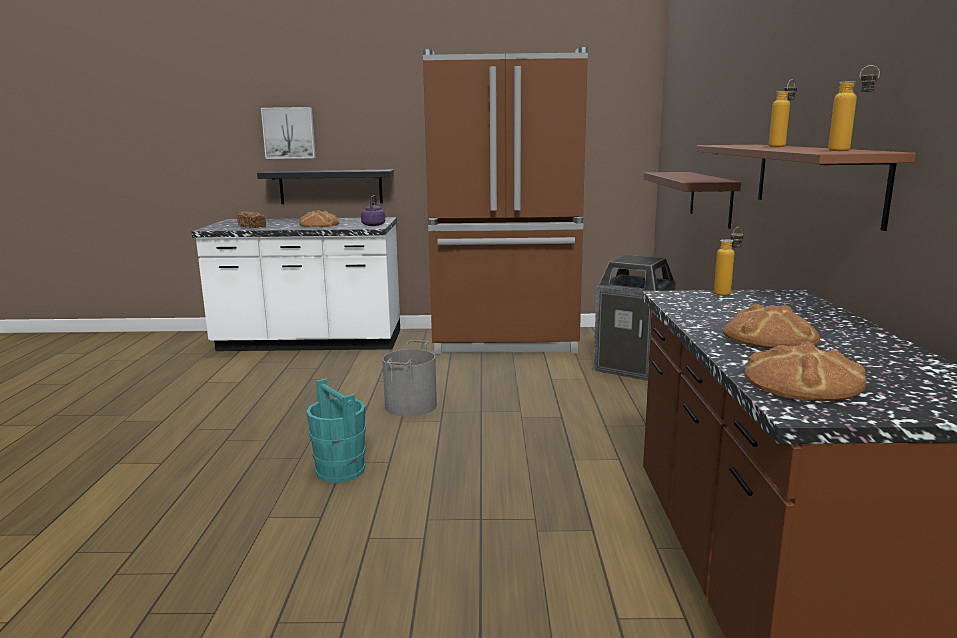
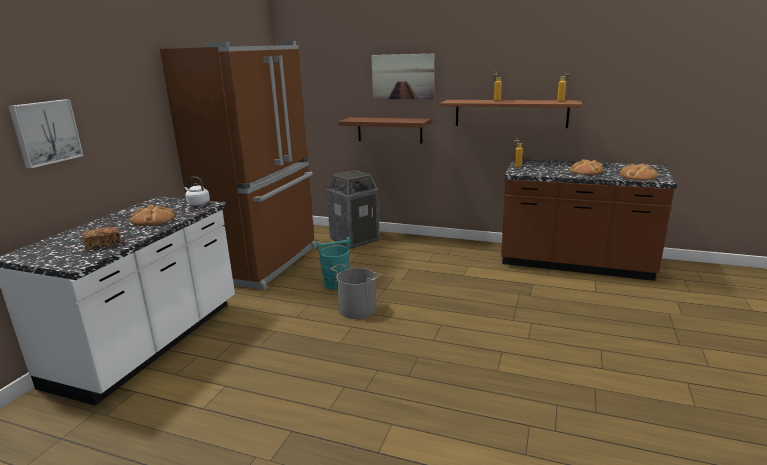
camera: 70 degrees left, 5 degrees up
(331, 187) = (98, 183): black shelf -> none
(340, 471) = (445, 342): turquoise bucket -> turquoise bucket (337, 283)
(374, 225) = (197, 203): purple kettle -> white kettle
(728, 100) = (403, 76): none -> picture

